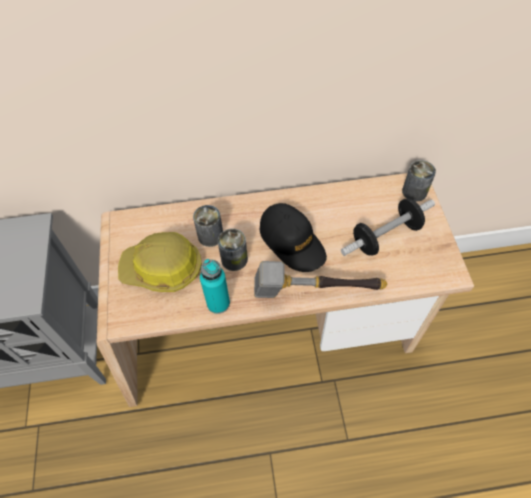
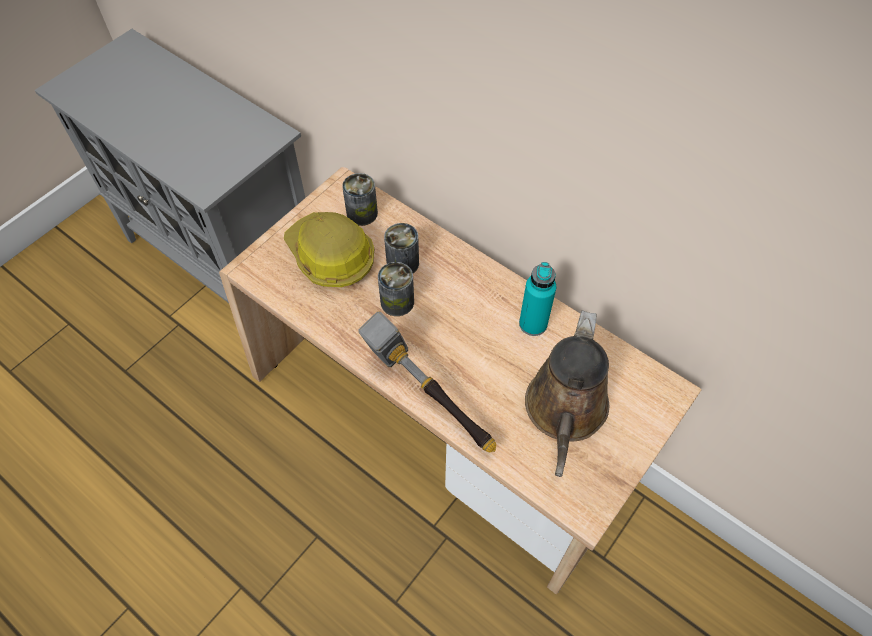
camera: 45 degrees right, 0 degrees up
(218, 303) = (338, 327): turquoise bottle -> turquoise bottle (533, 324)
(292, 242) = (467, 334): black cap -> none
(385, 236) = (565, 412): dumbbell -> brown watering can
(414, 191) = (657, 398): can -> can (362, 213)

